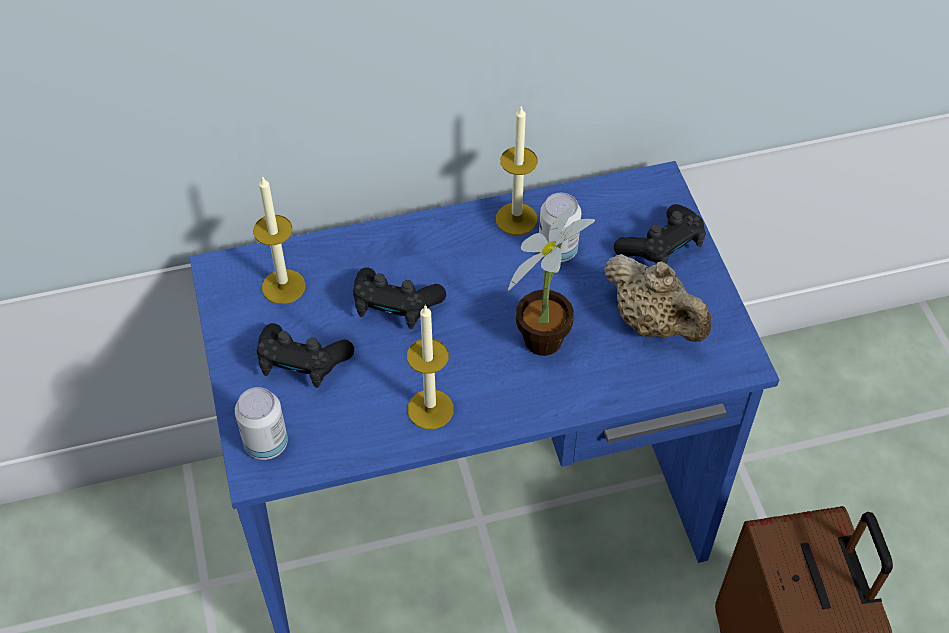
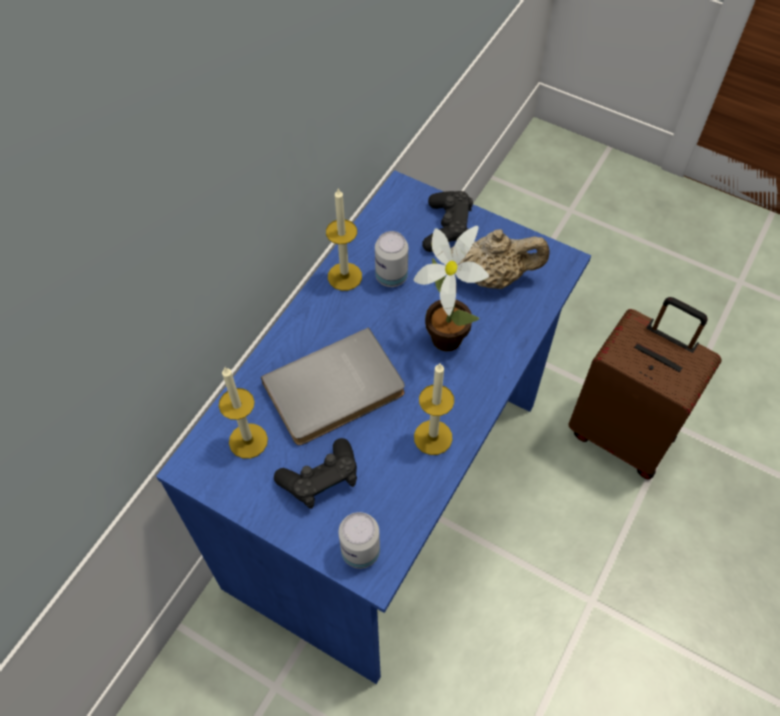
camera: 45 degrees left, 5 degrees up
(395, 306) = (336, 392): black game controller -> grey book

